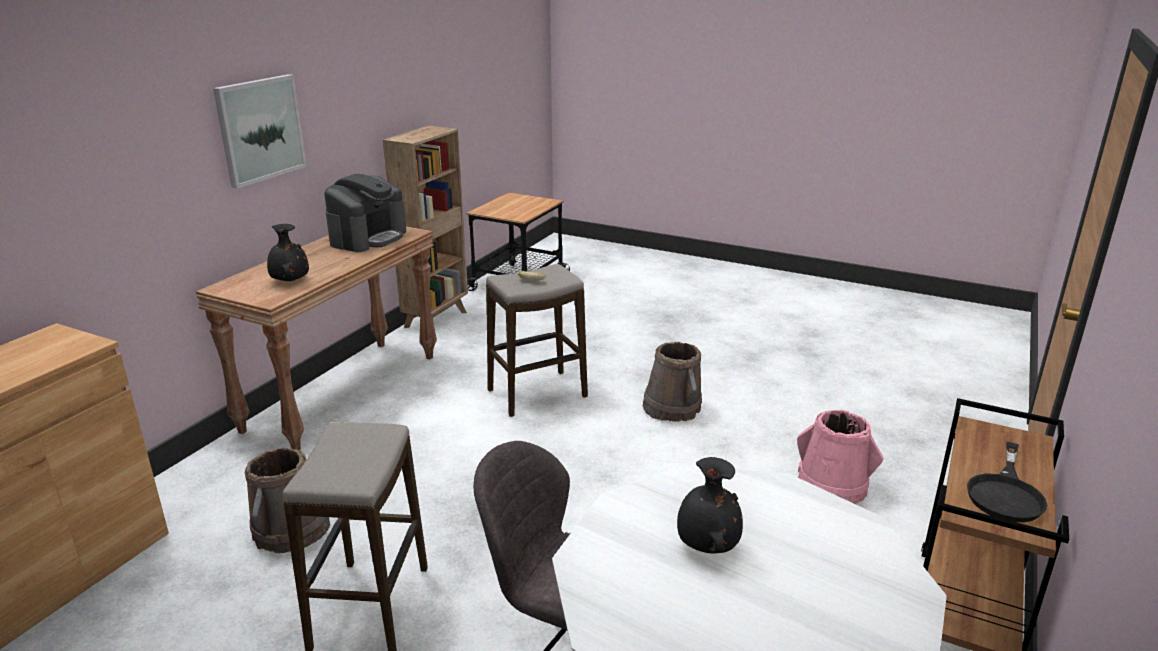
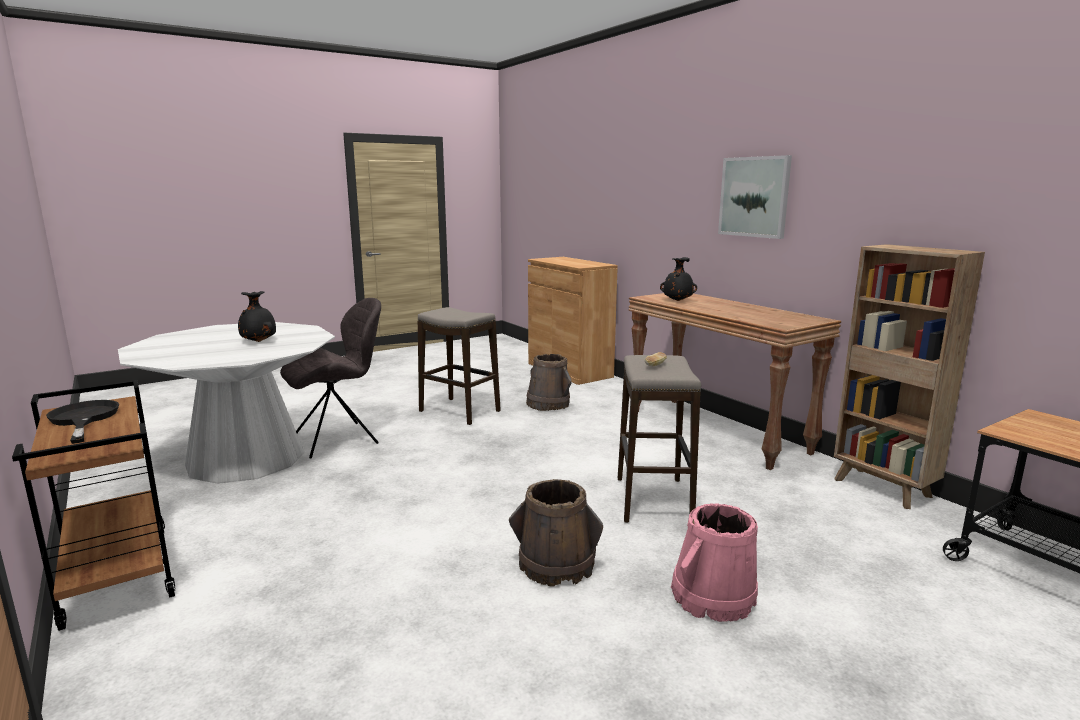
camera: 120 degrees right, 10 degrees down
(368, 238) = (772, 316): coffee machine -> none
(832, 487) = (308, 598): pink bucket -> pink bucket (713, 596)

